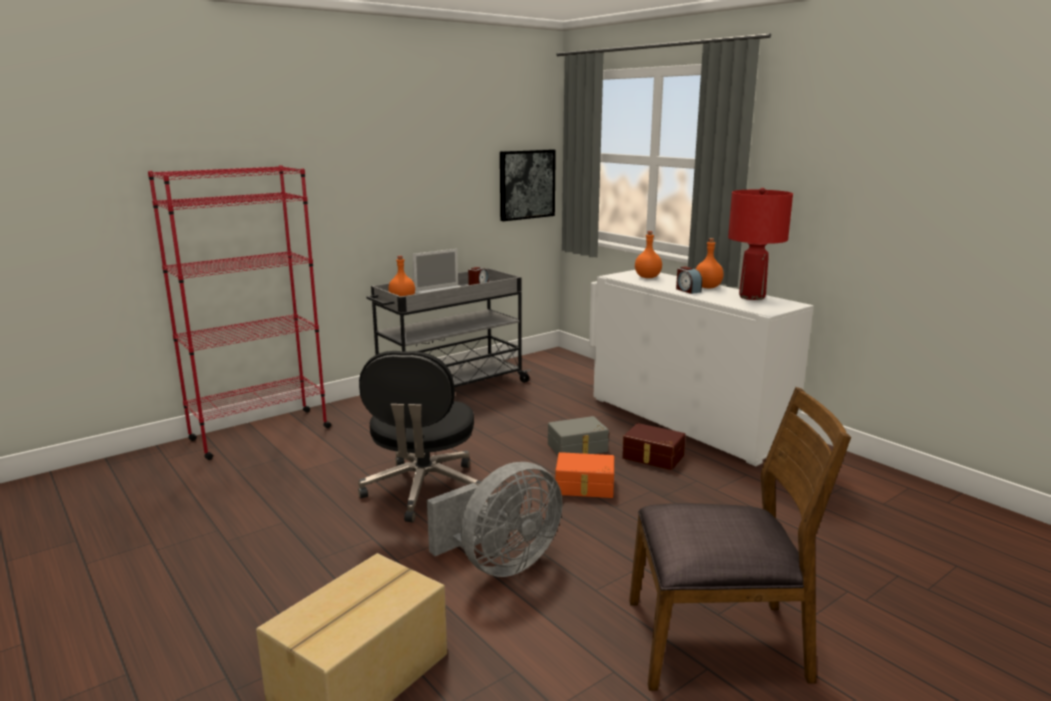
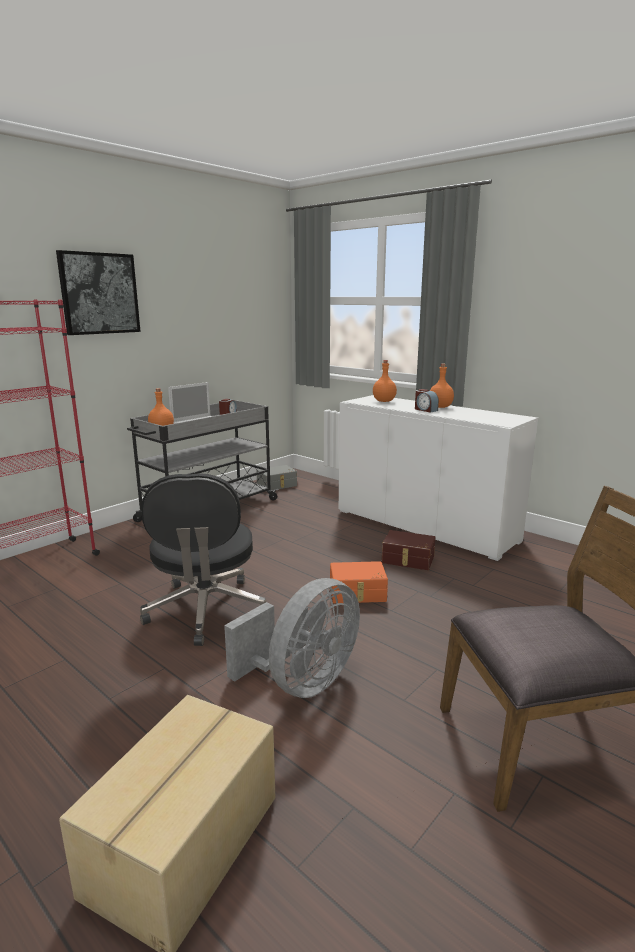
camera: 10 degrees left, 0 degrees up
(526, 184) = (263, 326): picture -> picture (99, 293)
(578, 448) = (339, 556): grey storage box -> grey storage box (277, 485)
(751, 297) = (482, 413): red table lamp -> none

